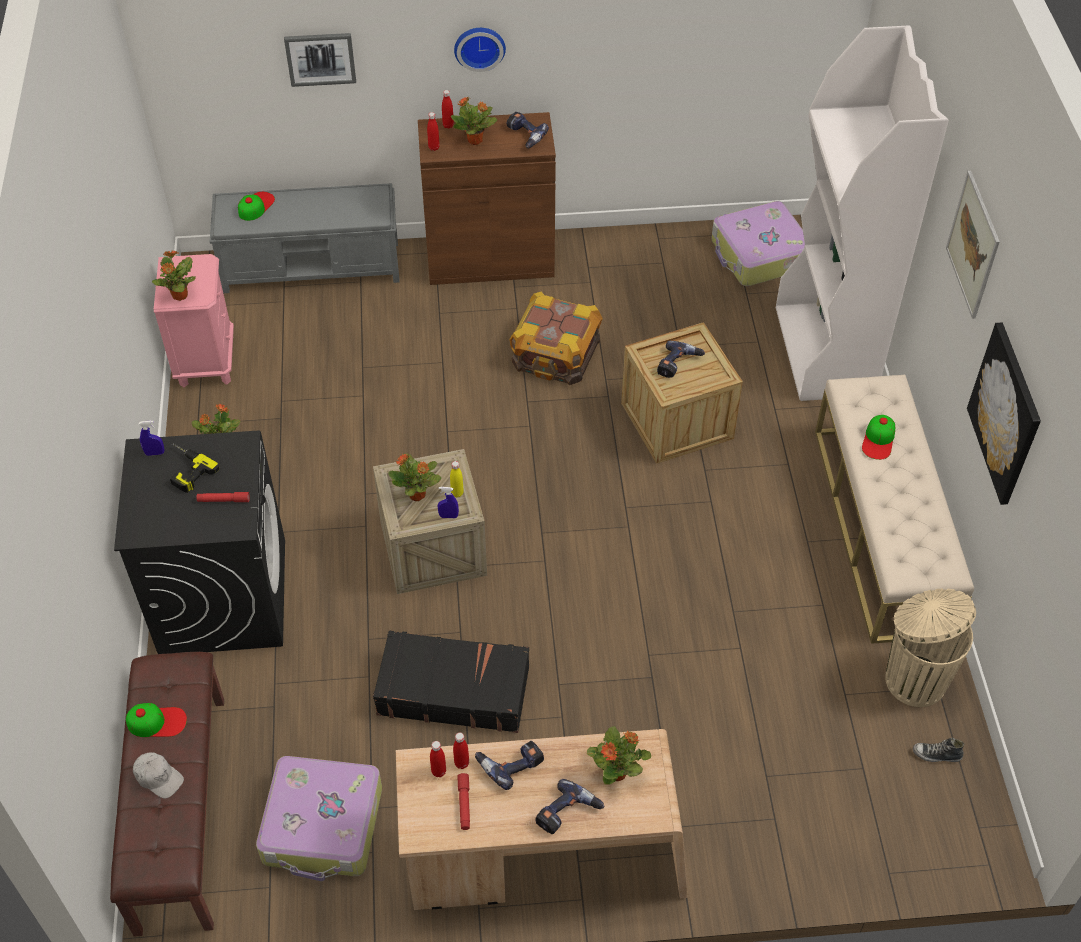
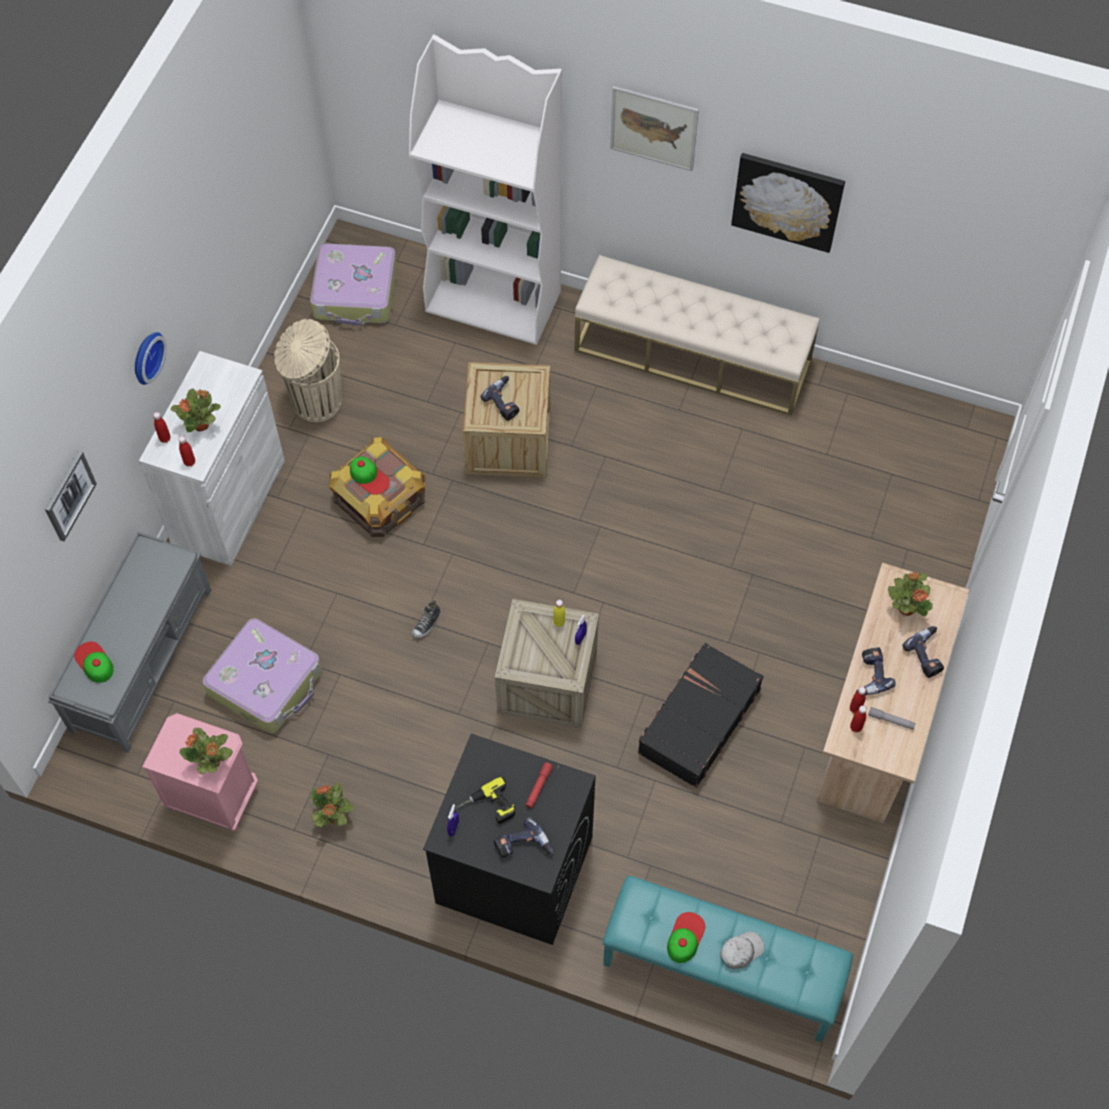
camera: 65 degrees left, 10 degrees up
(179, 811) = (720, 972): brown bench -> turquoise bench
(323, 826) = (781, 864): suitcase -> suitcase (266, 682)
(417, 495) = (545, 653): potted plant -> none
(464, 804) = (891, 720): red flashlight -> grey flashlight
(490, 259) = (229, 503): brown cabinet -> white cabinet
(524, 136) = (221, 384): power drill -> power drill (523, 847)
(878, 440) = (657, 305): cap -> cap (369, 477)
(913, 679) = (834, 404): beige trash can -> beige trash can (315, 402)
(936, 755) = (901, 423): shoe -> shoe (426, 624)

